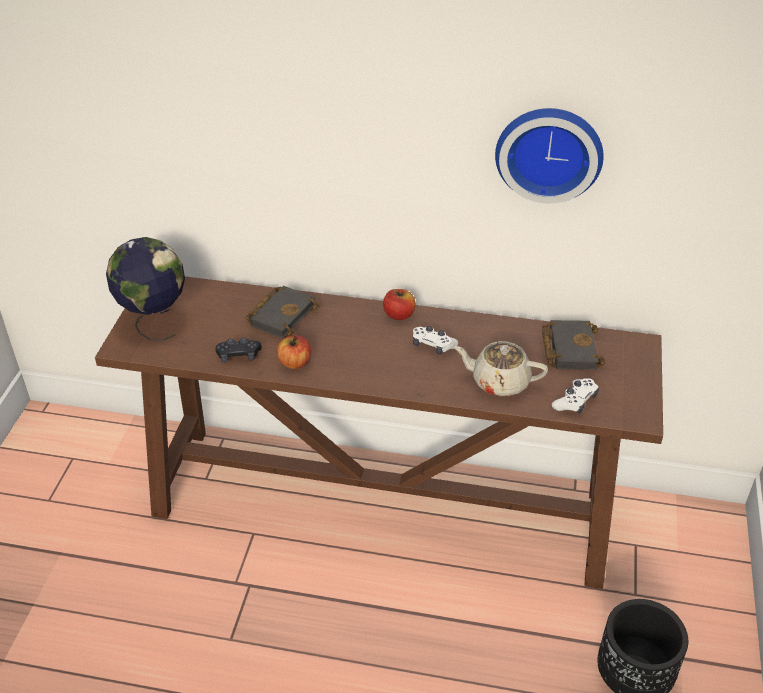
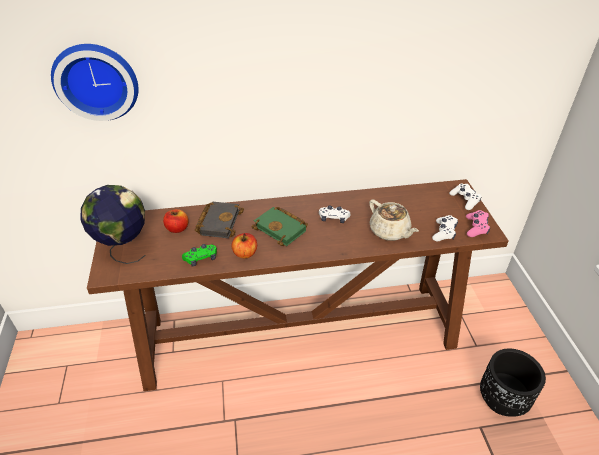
camera: 20 degrees left, 0 degrees up
(238, 355) = (201, 258): black game controller -> green game controller
(357, 343) = (282, 229): none -> green book
(399, 315) = (300, 203): apple -> apple (177, 228)
(499, 382) = (390, 232): beige teapot -> beige teapot turned 120 degrees counterclockwise
(549, 151) = (397, 64): wall clock -> wall clock (96, 80)
(568, 348) = (419, 200): black book -> none
(627, 406) = (476, 227): none -> pink game controller
(636, 364) = (465, 200): none -> white game controller

